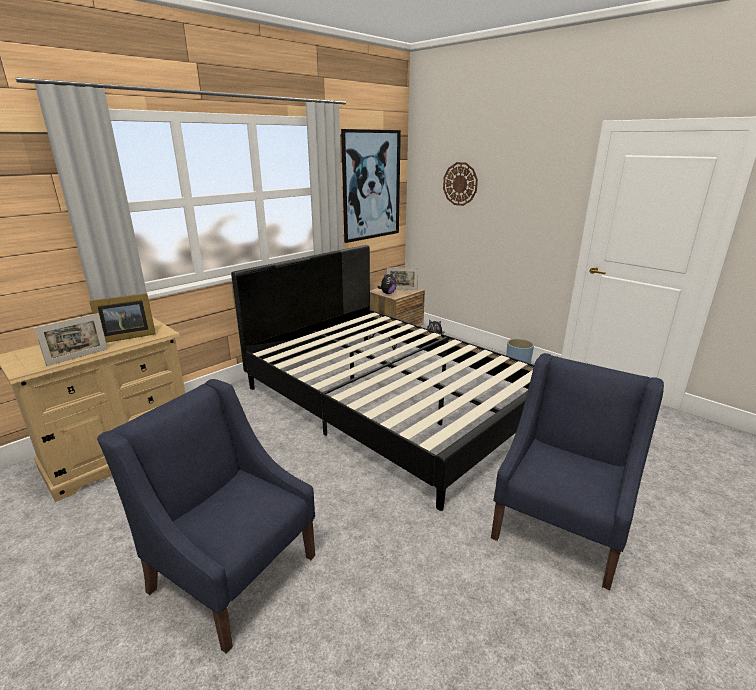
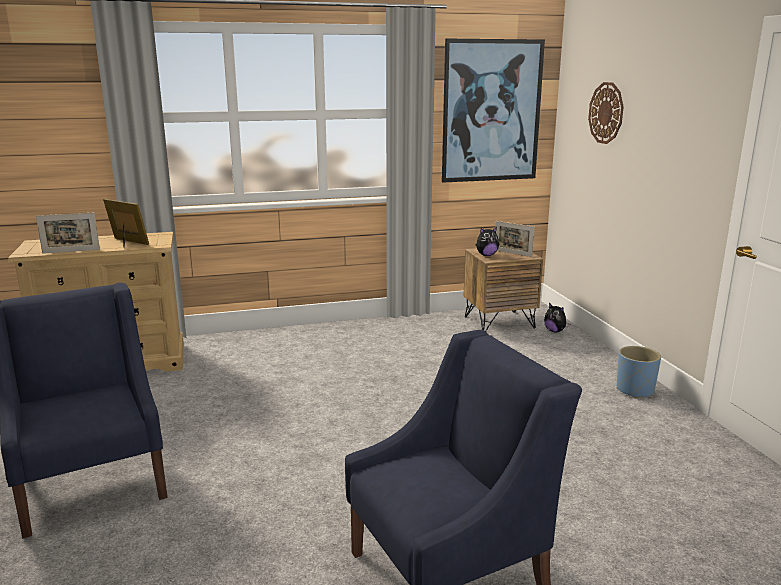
camera: 30 degrees right, 5 degrees down
(126, 336) = (127, 243): picture frame -> picture frame turned 150 degrees counterclockwise
(392, 401) = (412, 386): black bed -> none

